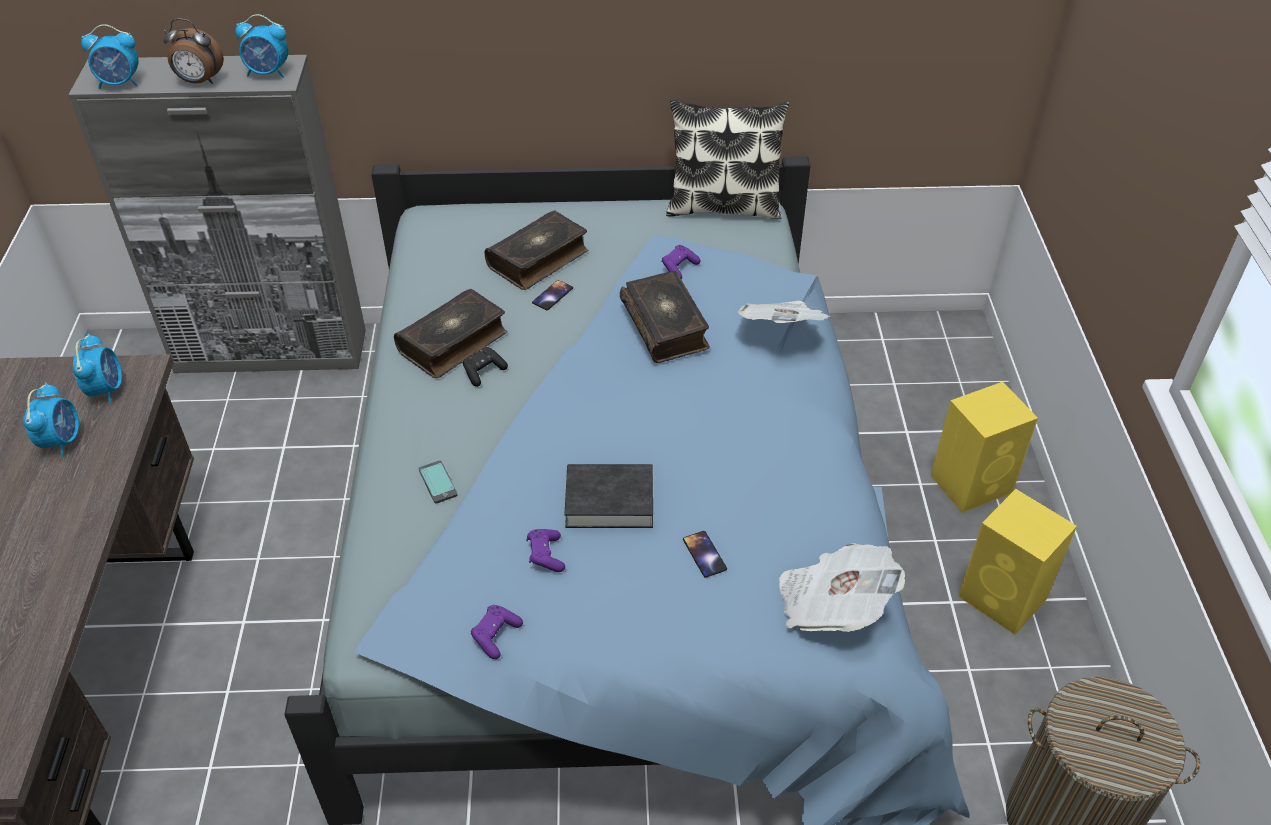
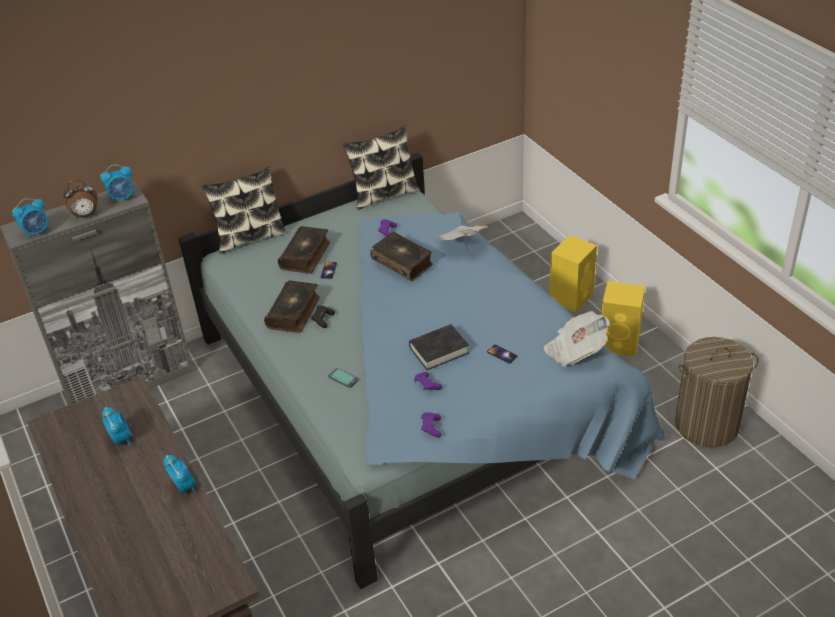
camera: 25 degrees left, 5 degrees down
(106, 389) = (122, 406): alarm clock -> alarm clock (184, 487)
(487, 202) = (250, 237): none -> pillow

